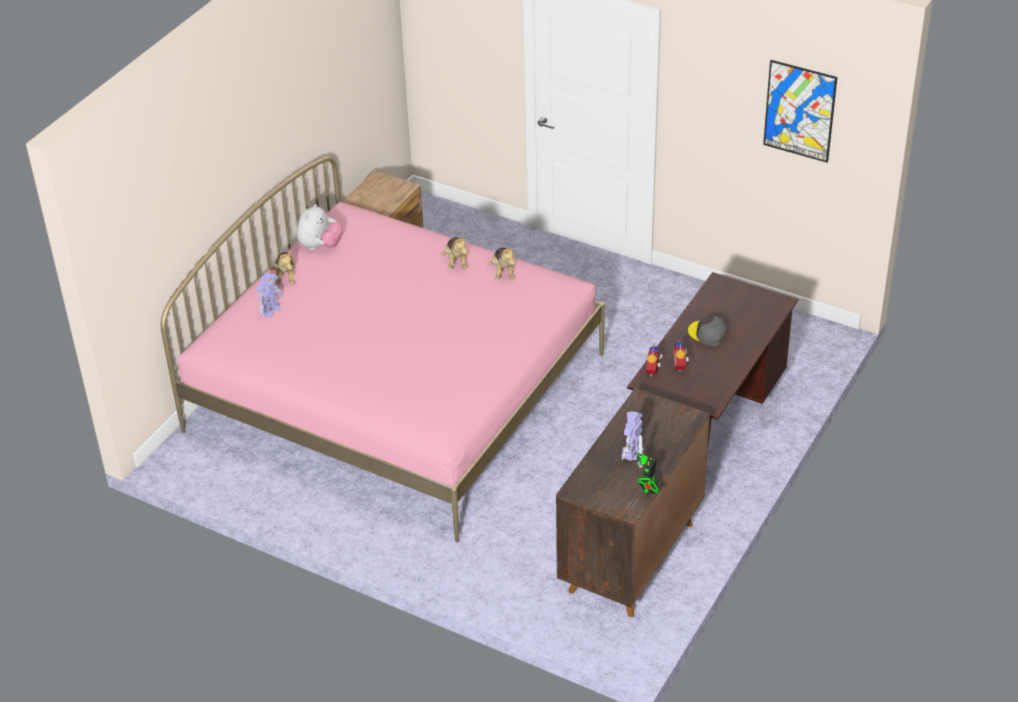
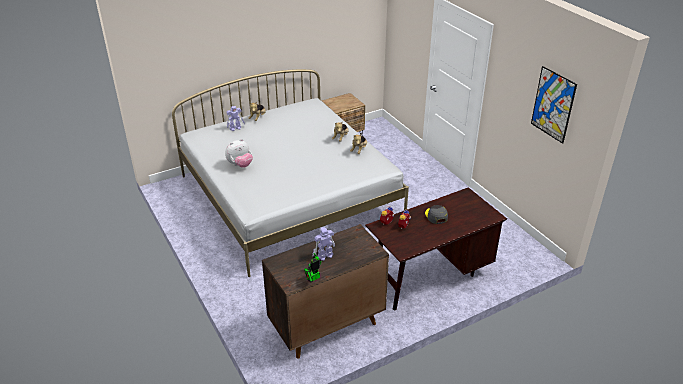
camera: 30 degrees right, 5 degrees down
(320, 246) = (286, 111): plush toy -> plush toy (240, 165)
(396, 392) = (289, 196): pink bed -> white bed

